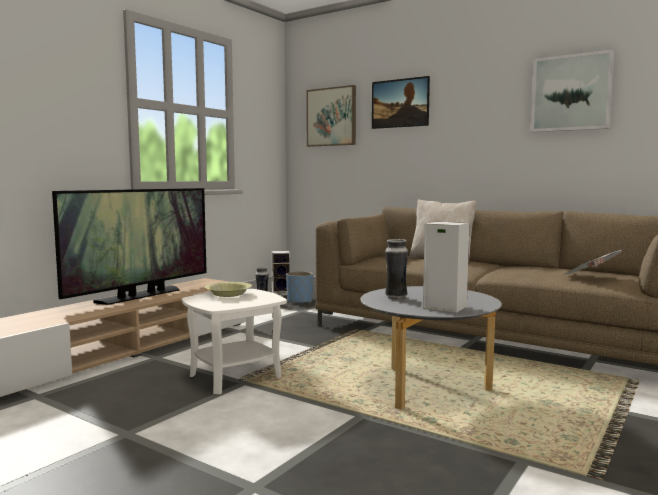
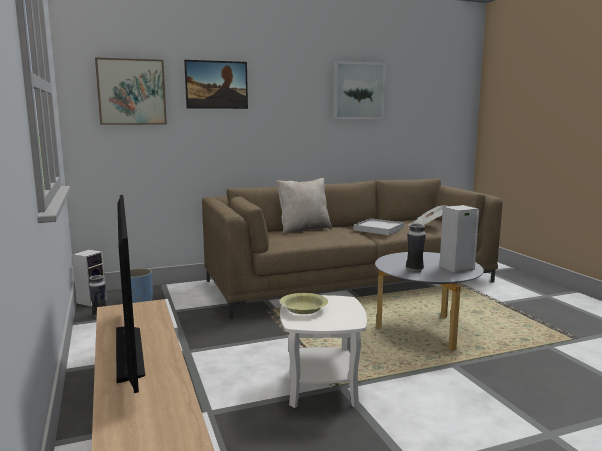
camera: 55 degrees left, 5 degrees up
(514, 269) = (379, 229): none -> white tray

